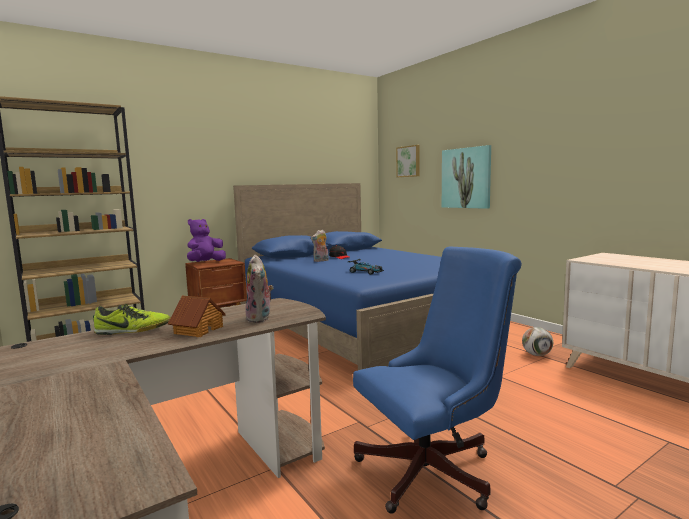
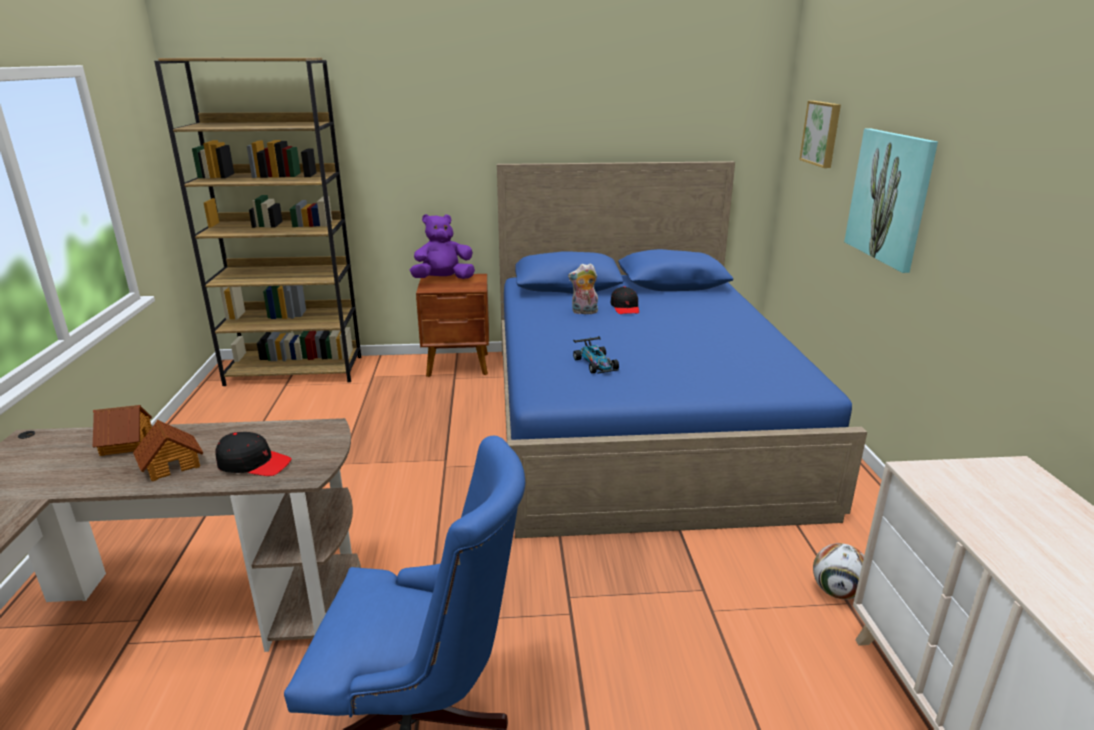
camera: 30 degrees right, 15 degrees up
(133, 331) = (126, 443): shoe -> toy house
(260, 318) = (254, 463): plush toy -> black cap

